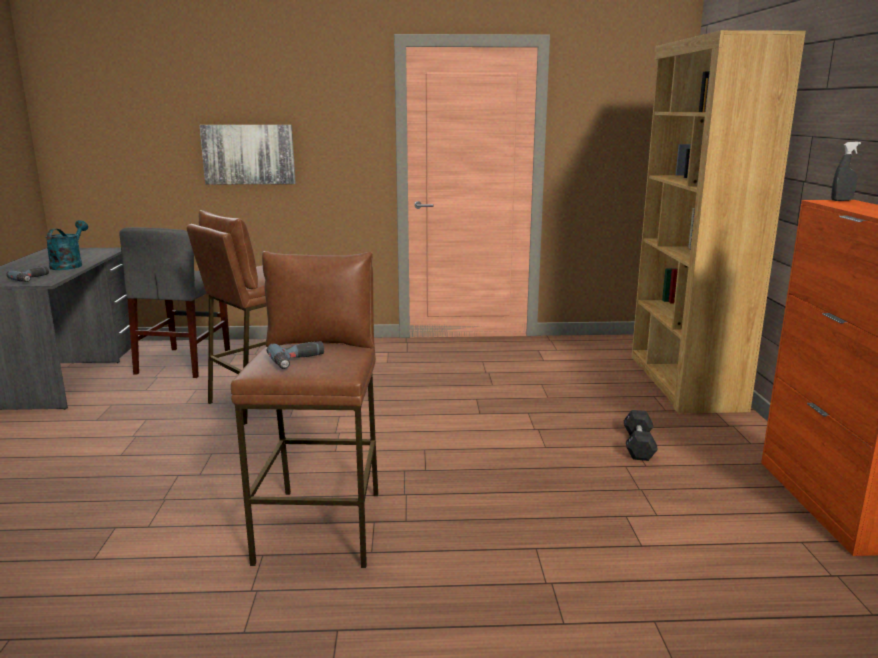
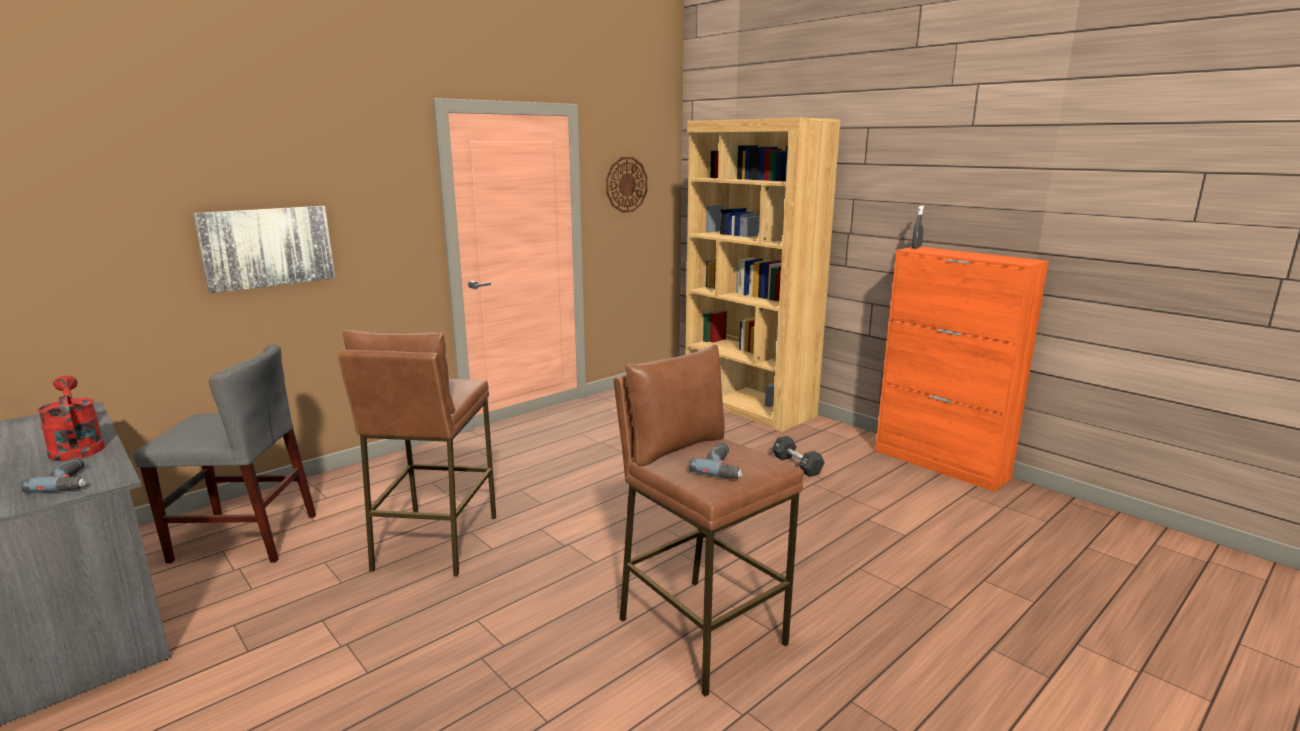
camera: 40 degrees left, 0 degrees up
(69, 265) = (76, 448): turquoise watering can -> red watering can
(184, 362) = (244, 538): grey chair -> grey chair turned 60 degrees counterclockwise
(607, 120) = (626, 184): none -> wall clock

